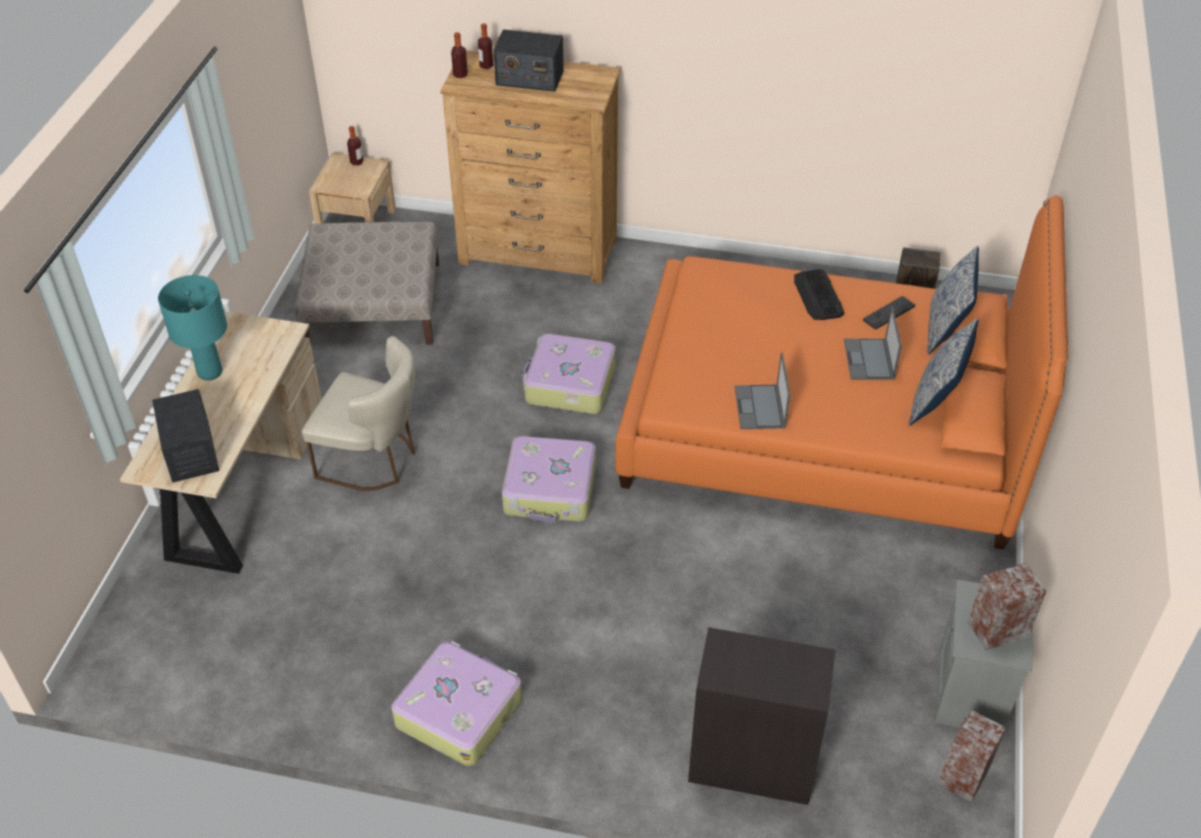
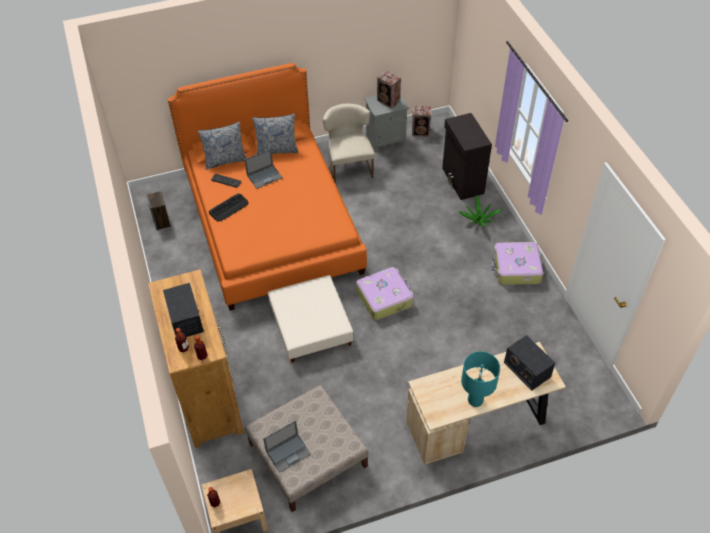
camera: 120 degrees left, 5 degrees up
(191, 452) = (527, 369): radio -> radio turned 75 degrees counterclockwise
(374, 460) = (420, 377): beige chair -> beige chair (349, 166)
(569, 384) = (311, 326): suitcase -> beige ottoman
(620, 724) = (479, 220): none -> potted plant
(760, 408) = (322, 199): laptop -> laptop (288, 452)

